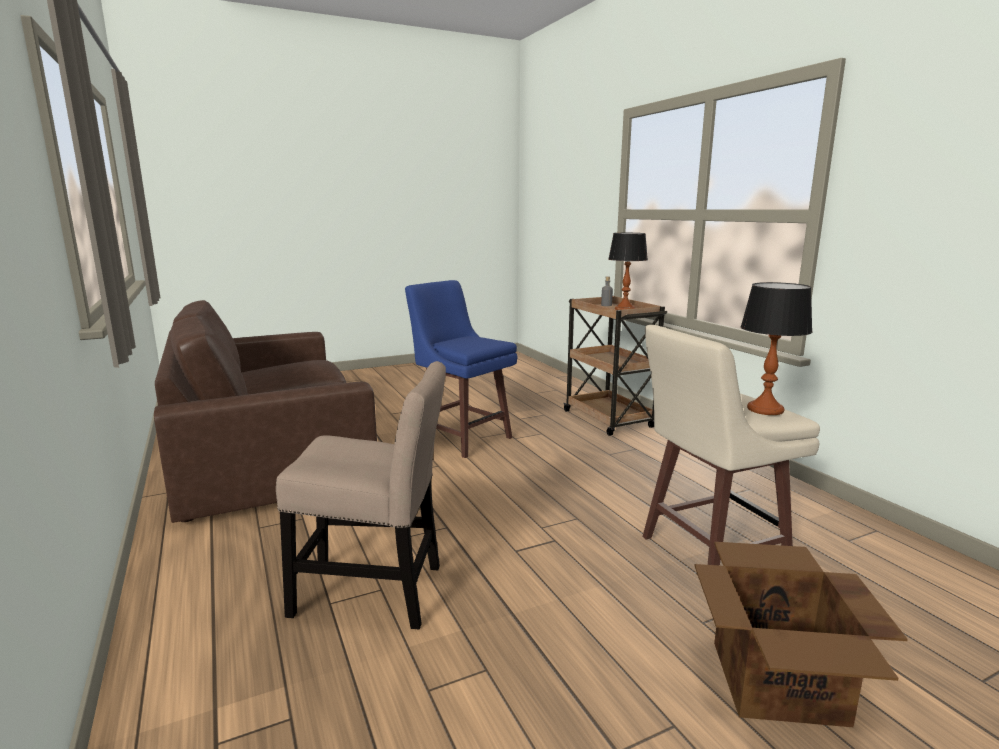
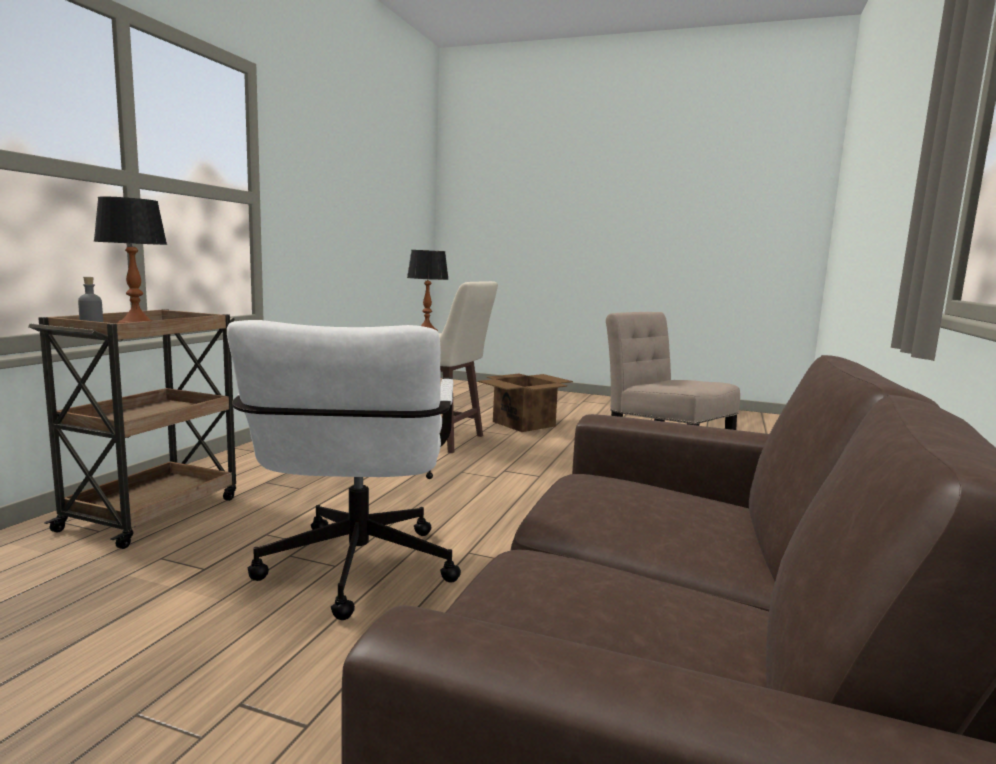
camera: 135 degrees left, 5 degrees down
(462, 438) = (355, 576): blue stool -> white office chair

